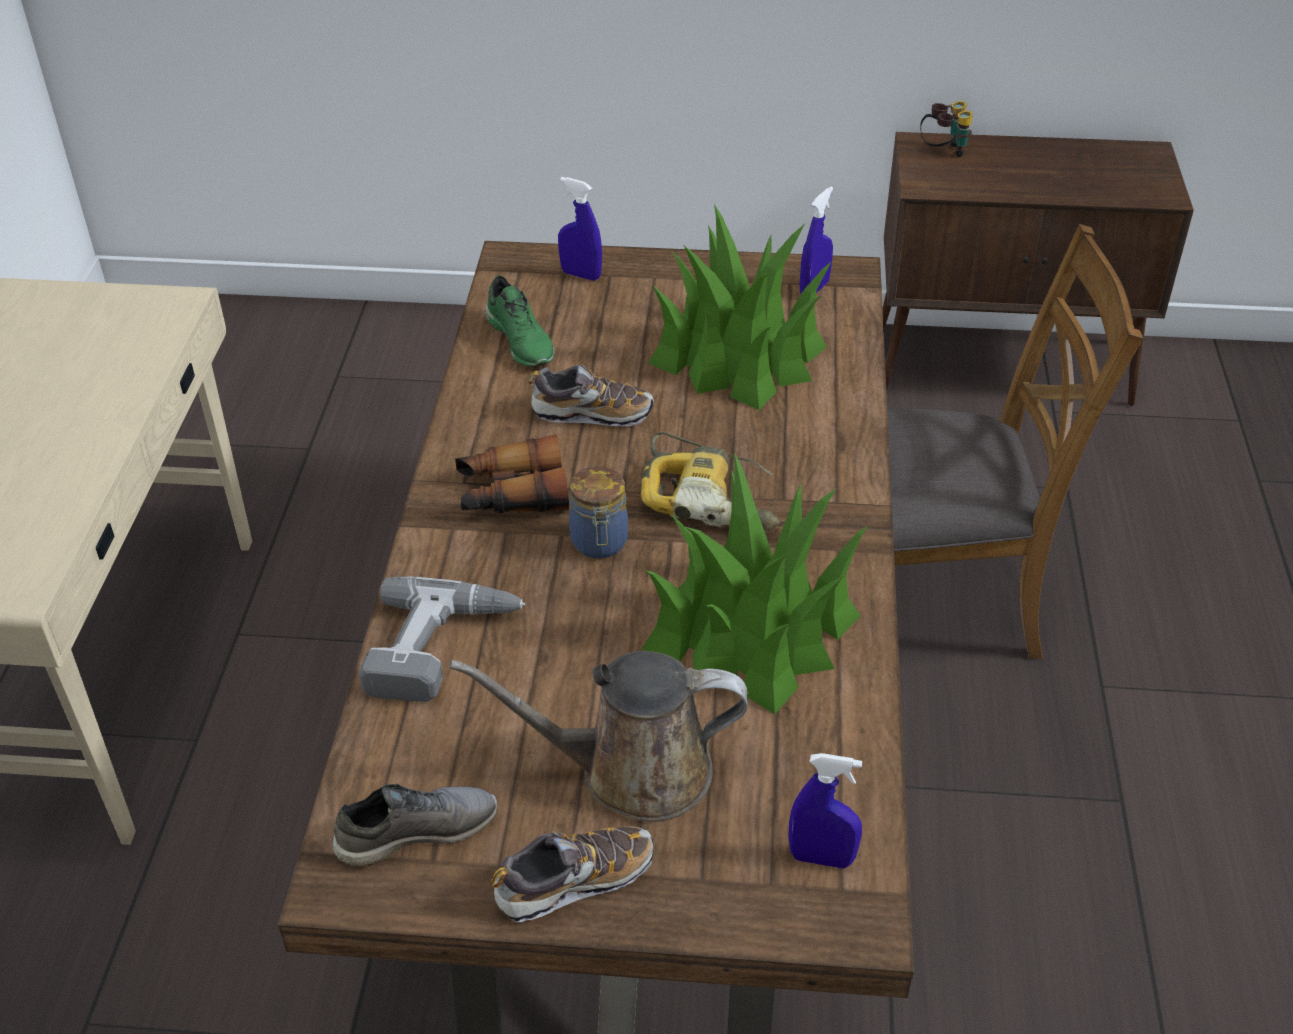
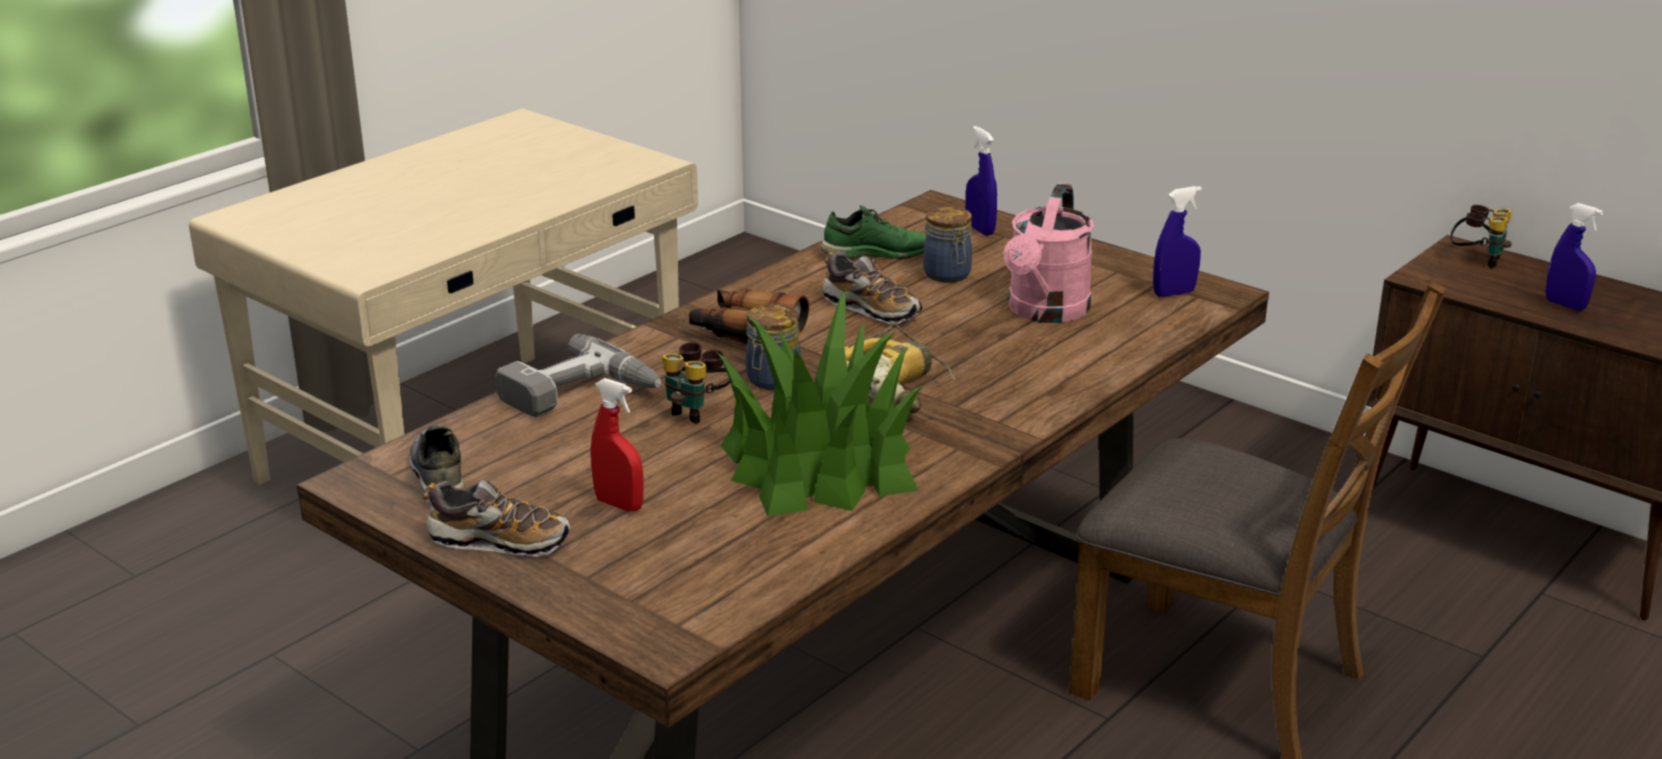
camera: 35 degrees right, 15 degrees down
(417, 831) = (437, 476): grey shoe -> grey shoe turned 120 degrees counterclockwise
(522, 340) = (877, 253): green shoe -> green shoe turned 105 degrees counterclockwise
(574, 615) = (698, 411): none -> binoculars
(613, 343) = (948, 275): none -> jar
(631, 771) = (619, 504): brown watering can -> red spray bottle
(738, 354) = (1045, 312): potted plant -> pink watering can
(821, 858) = (687, 603): blue spray bottle -> blue spray bottle (1565, 305)

